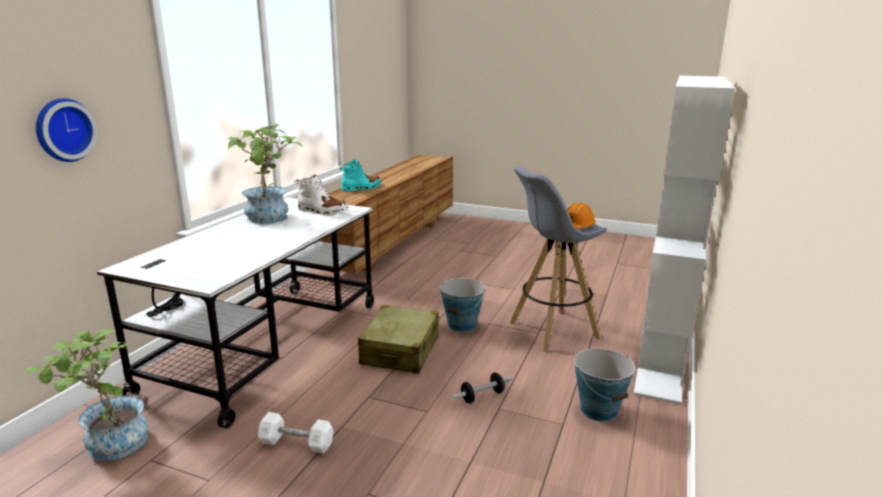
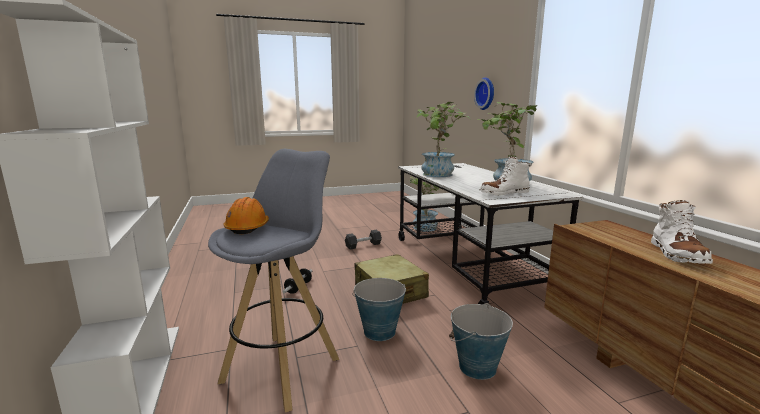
camera: 140 degrees right, 5 degrees down
(262, 249) = (438, 175): none -> potted plant
(296, 443) = (363, 245): white dumbbell -> black dumbbell
(361, 188) = (676, 254): turquoise boot -> white boot
(599, 410) = (209, 308): bucket -> bucket (477, 367)

